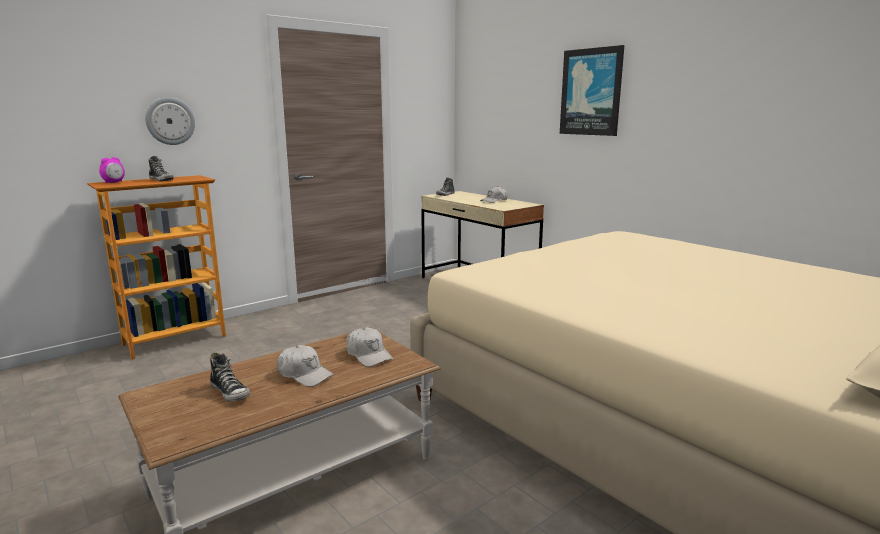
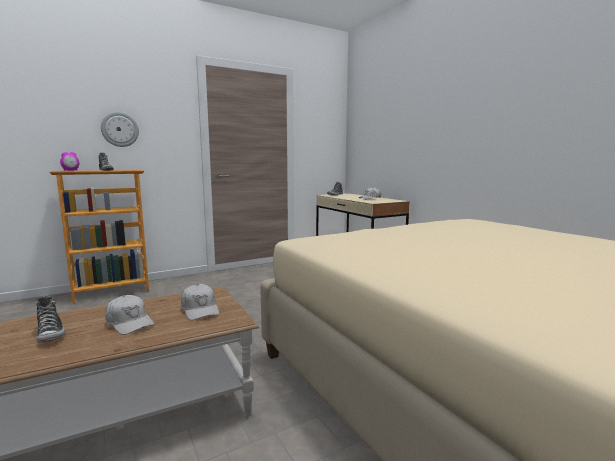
camera: 10 degrees right, 5 degrees down
(591, 92) = (447, 105): picture -> none

